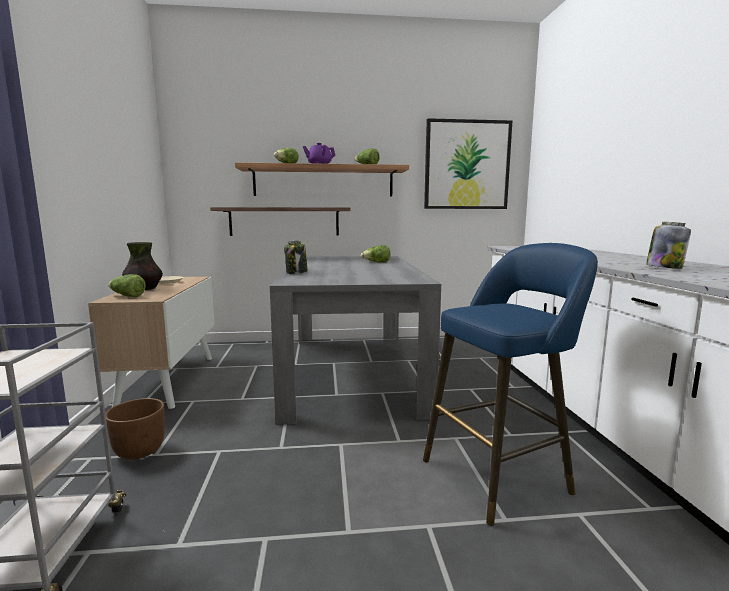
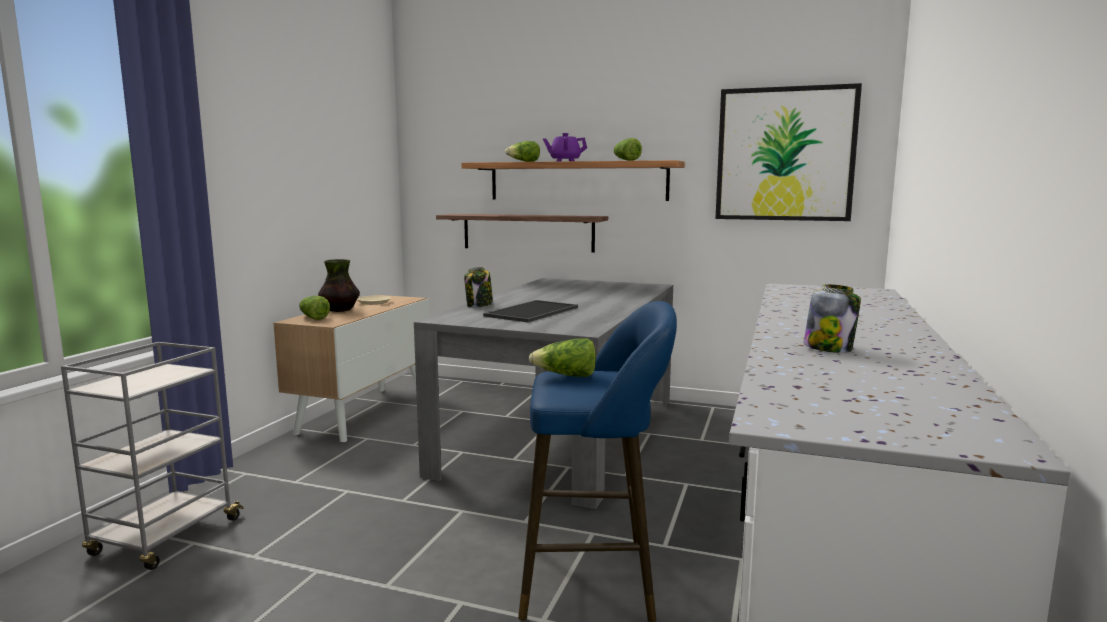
camera: 25 degrees right, 0 degrees up
(140, 451) = (285, 476): brown planter -> none
(348, 273) = (531, 311): none -> tray
(376, 262) = (610, 296): lettuce -> lettuce (566, 376)

